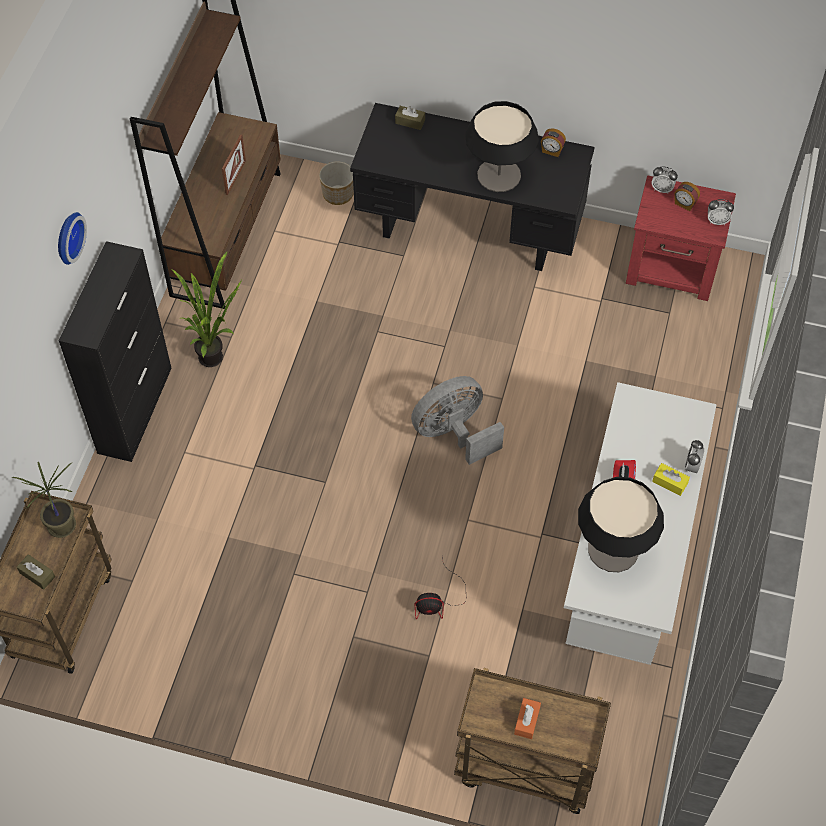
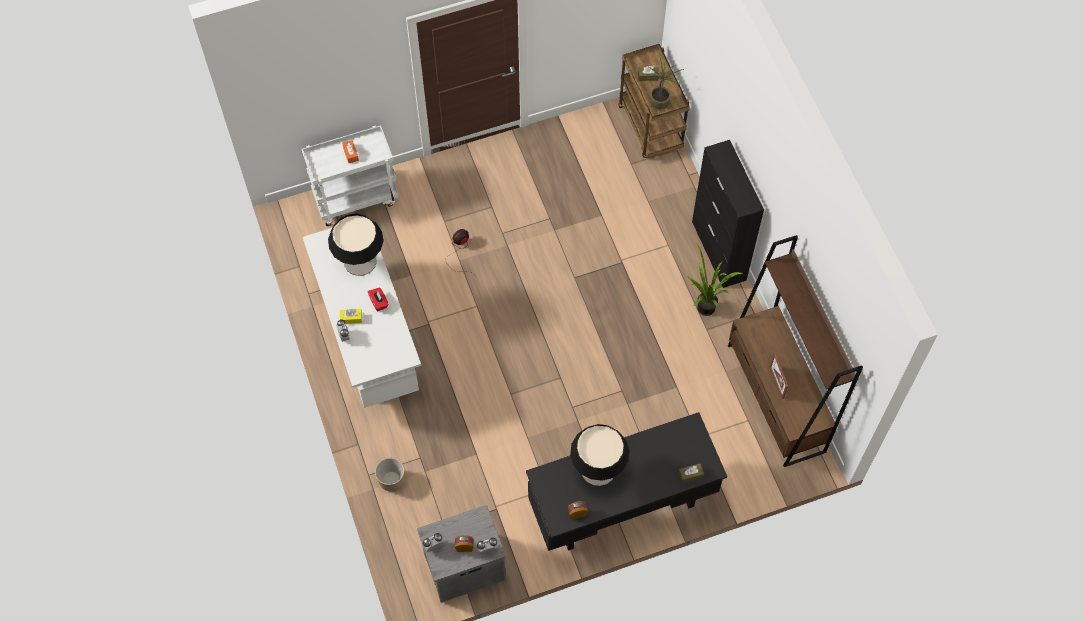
camera: 145 degrees right, 5 degrees up
(67, 237) = (757, 149): wall clock -> none
(338, 194) = (732, 477): planter -> planter (391, 480)
(454, 433) = (523, 353): grey fan -> none
(524, 768) = (356, 198): brown cart -> white cart
(673, 268) = (463, 566): red nightstand -> grey nightstand

